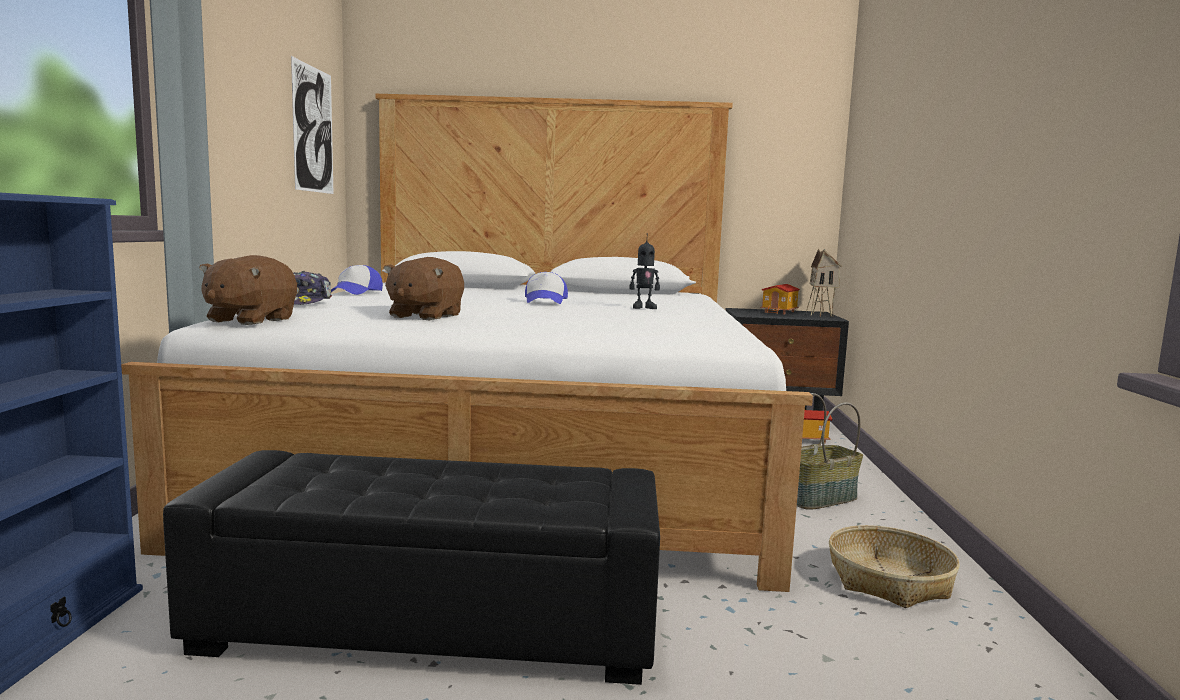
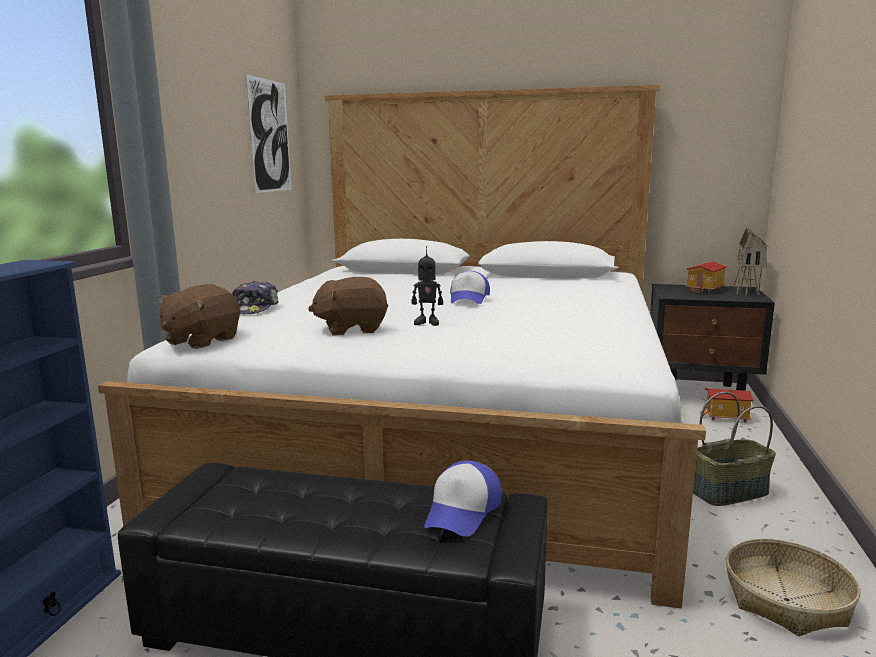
camera: 10 degrees right, 5 degrees up
(356, 292) = (305, 288): cap -> cap (463, 511)
(424, 316) = (351, 329): brown plush toy -> brown plush toy turned 45 degrees clockwise
(643, 307) = (560, 305): toy robot -> toy robot (427, 323)

